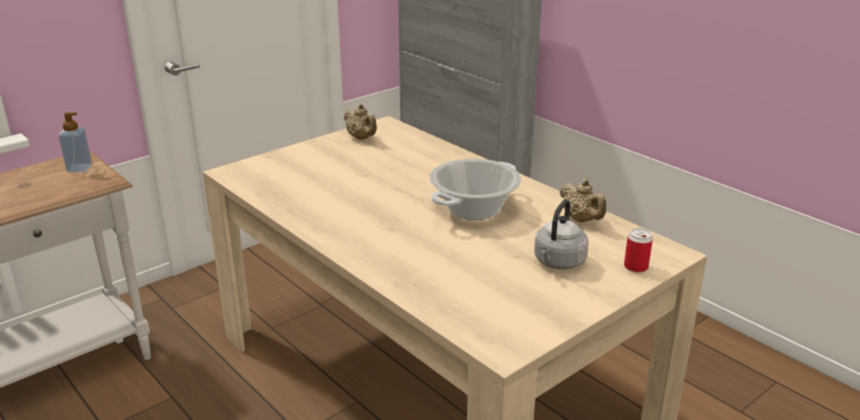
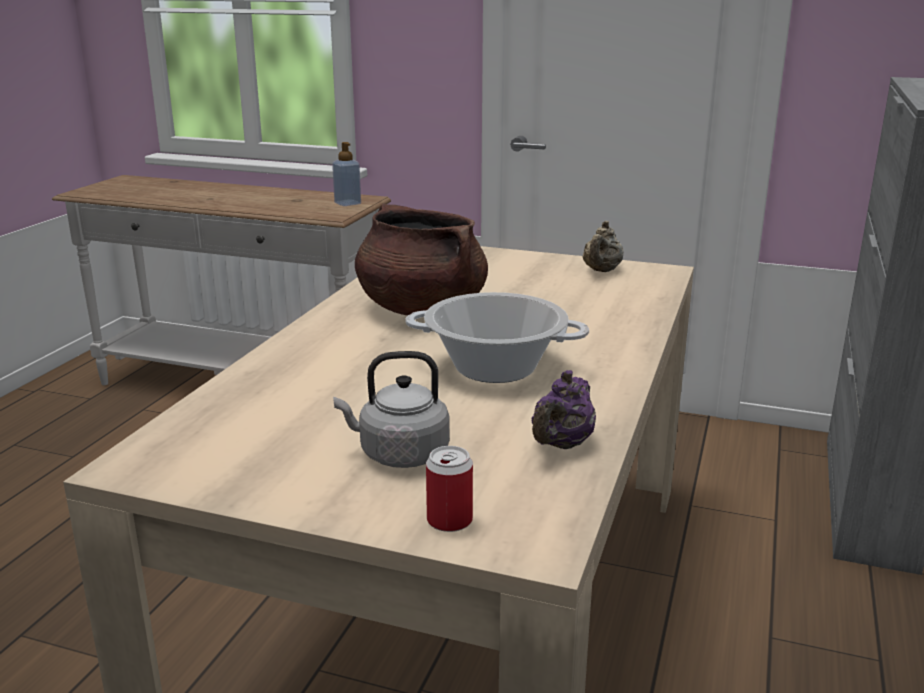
camera: 60 degrees right, 5 degrees down
(354, 205) = (421, 309): none -> brown cooking pot
(581, 220) = (561, 444): beige teapot -> purple teapot

